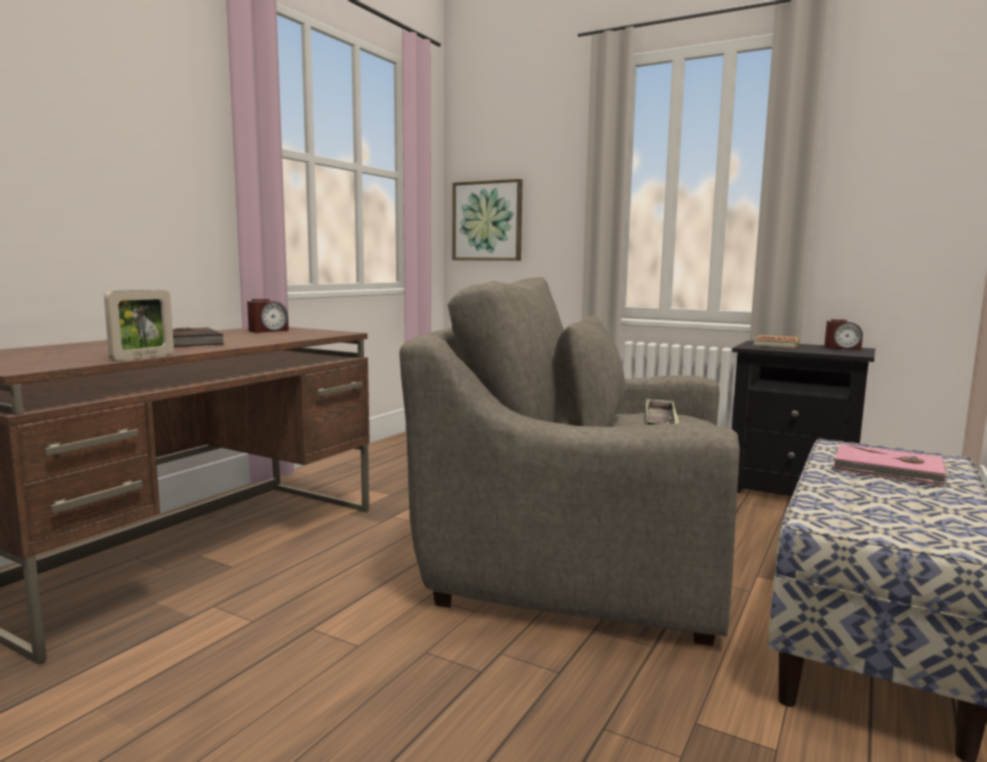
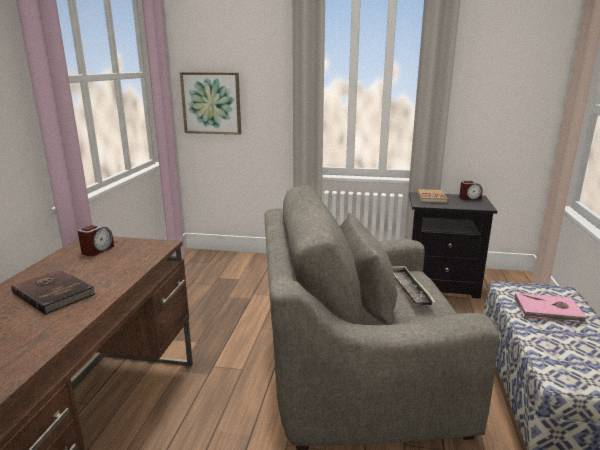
camera: 20 degrees left, 10 degrees up
(143, 357) = (55, 344): picture frame -> none

